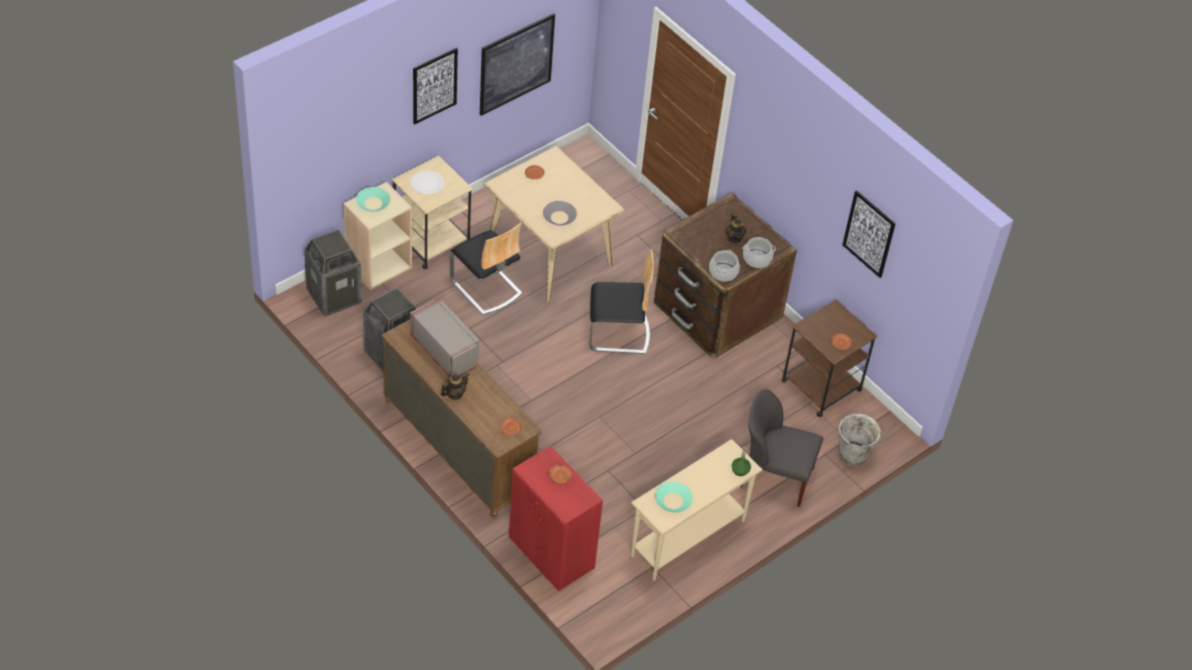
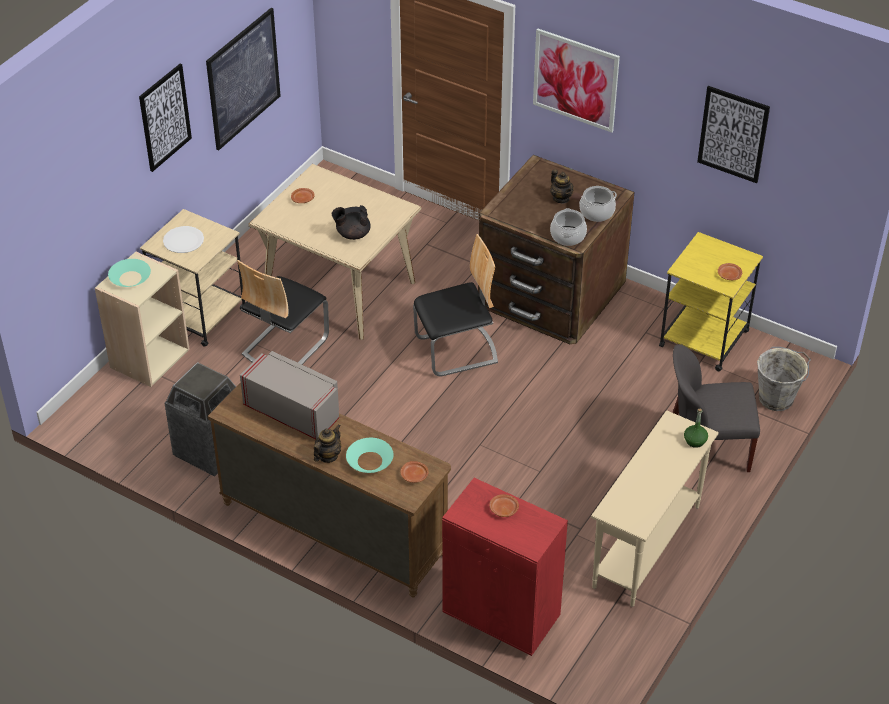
camera: 15 degrees left, 5 degrees down
(334, 296) = (111, 406): trash can -> none
(486, 288) = (284, 346): chair -> chair turned 90 degrees clockwise
(559, 217) = (352, 234): grey bowl -> black teapot
(673, 501) = (638, 499): turquoise bowl -> turquoise bowl (370, 461)
(768, 147) = (575, 80): none -> picture
(822, 387) = (705, 340): brown cart -> yellow cart

